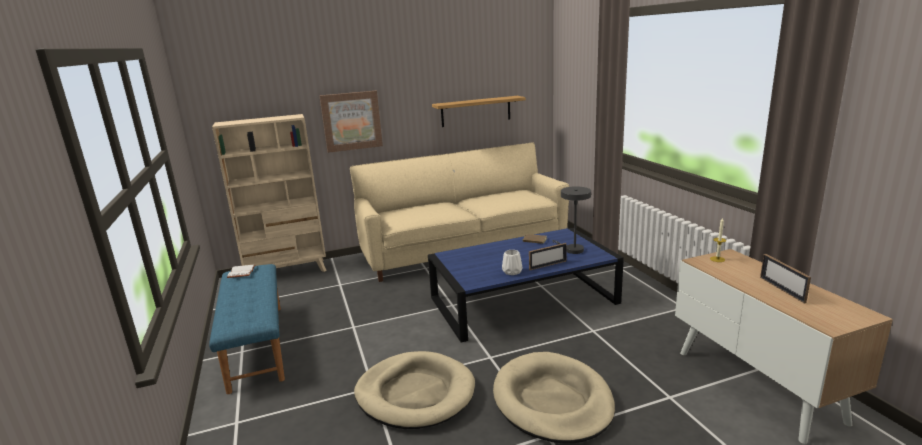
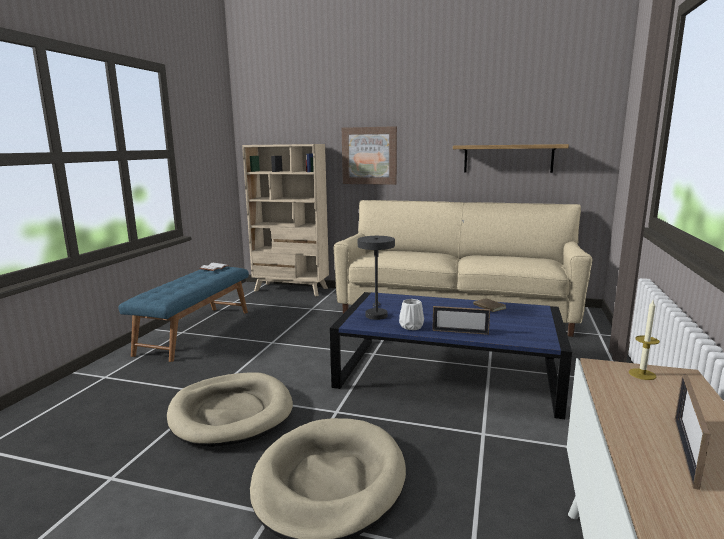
camera: 35 degrees right, 5 degrees down
(571, 249) = (517, 326): grey table lamp -> grey table lamp (376, 314)

